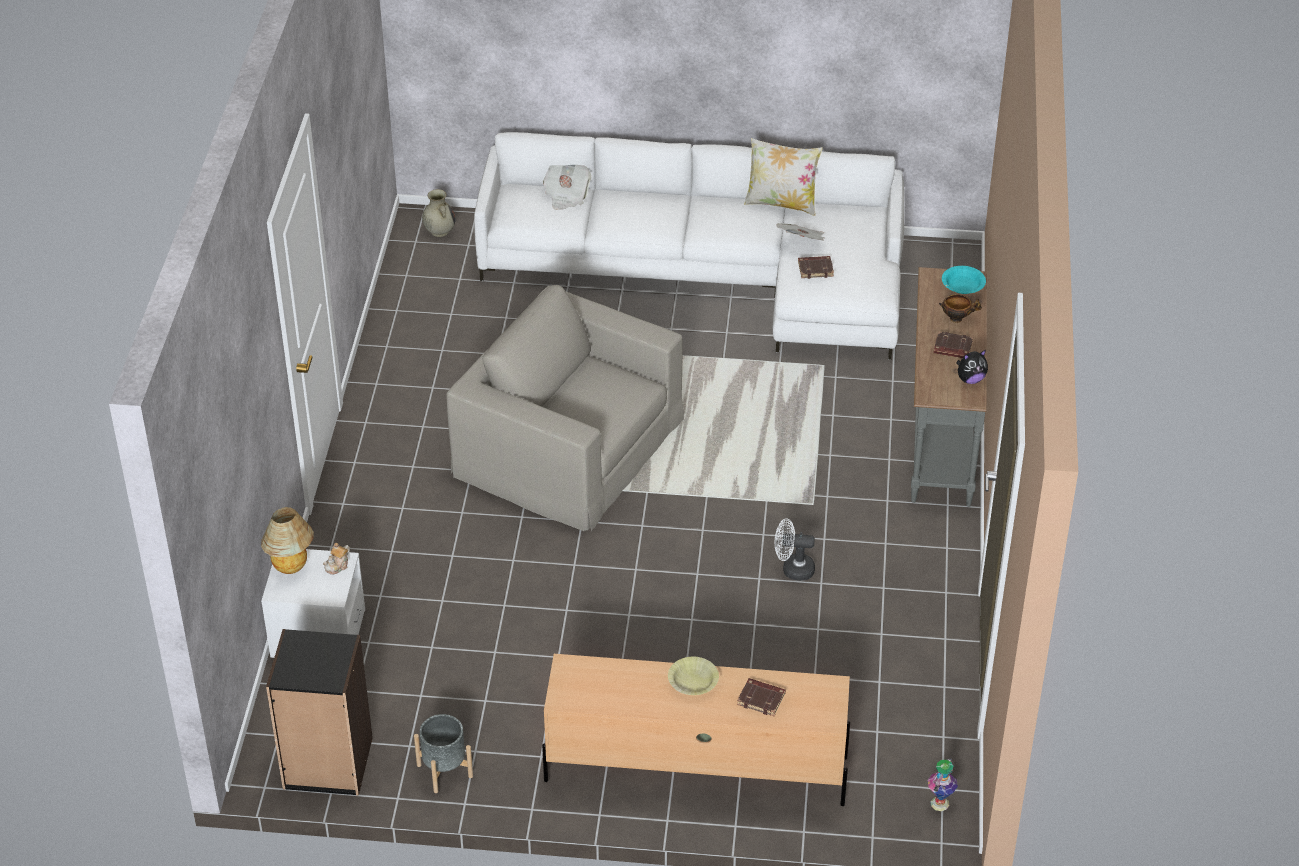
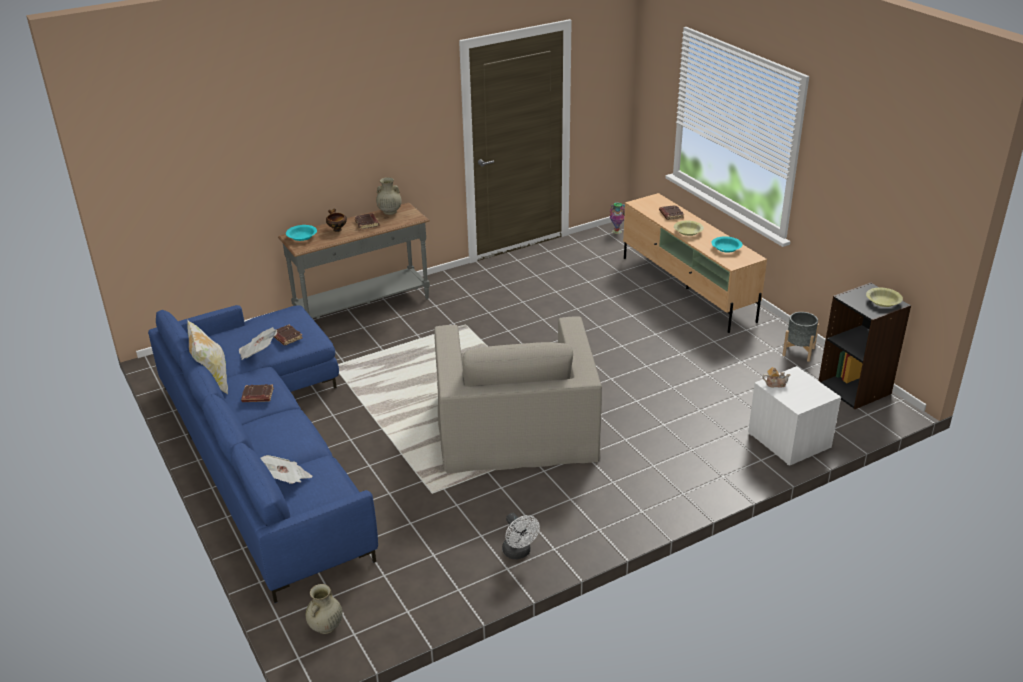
camera: 125 degrees left, 10 degrees down
(291, 567) = (803, 399): table lamp -> none
(299, 667) = (883, 302): none -> yellow bowl
(610, 688) = (726, 248): none -> turquoise bowl
(712, 273) = (267, 449): white sofa -> blue sofa
(717, 217) = (257, 396): none -> brown book
(792, 569) = (523, 312): white fan -> white fan (519, 553)
(970, 379) = (389, 212): plush toy -> beige vase

